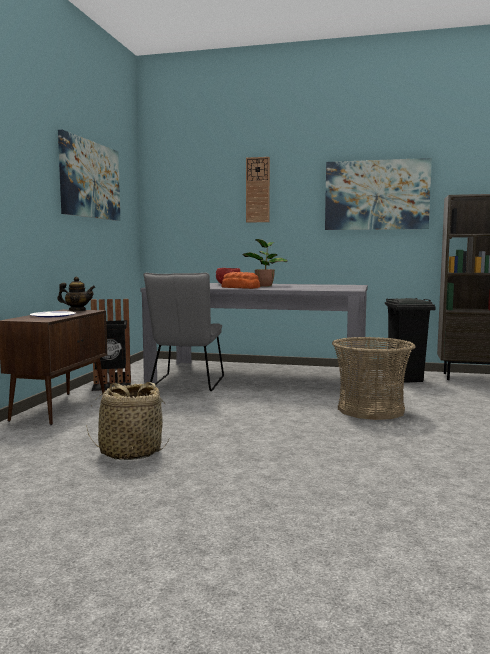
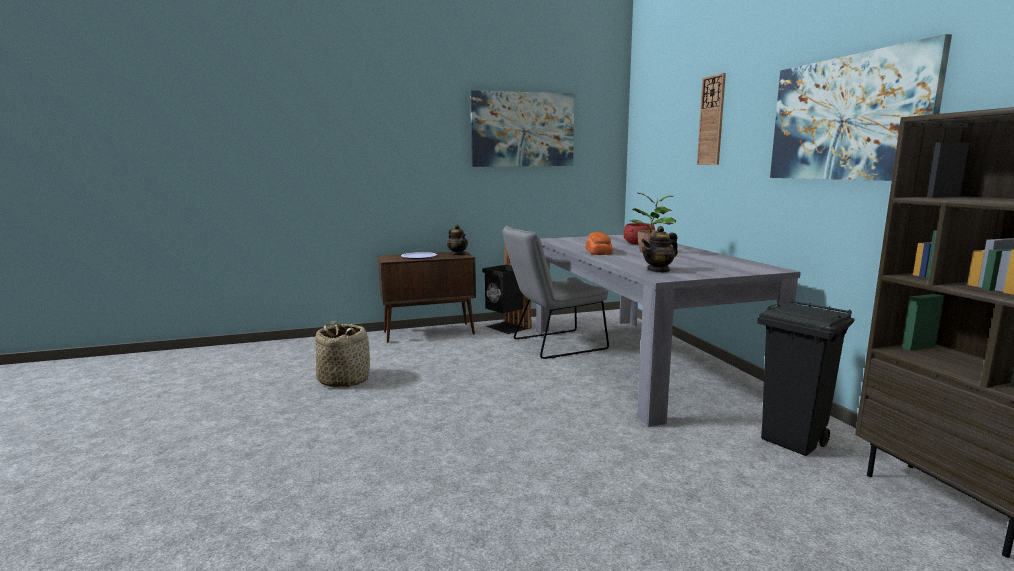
camera: 60 degrees right, 5 degrees up
(330, 289) = (658, 270): none -> teapot
(371, 410) = (584, 445): basket -> none

